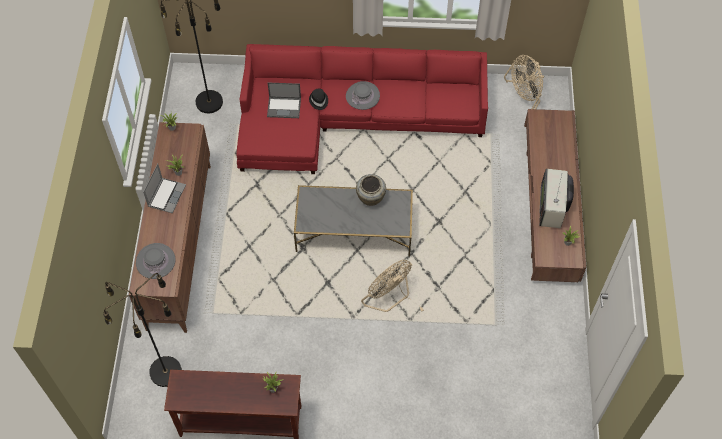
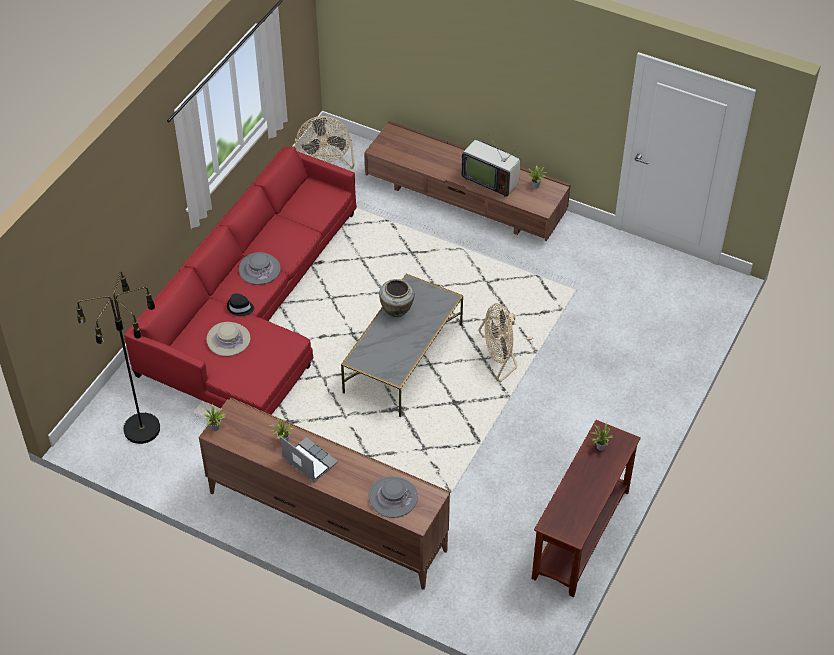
camera: 65 degrees left, 10 degrees down
(165, 372) = (488, 587): floor lamp -> none
(284, 107) = (228, 339): laptop -> beige hat

